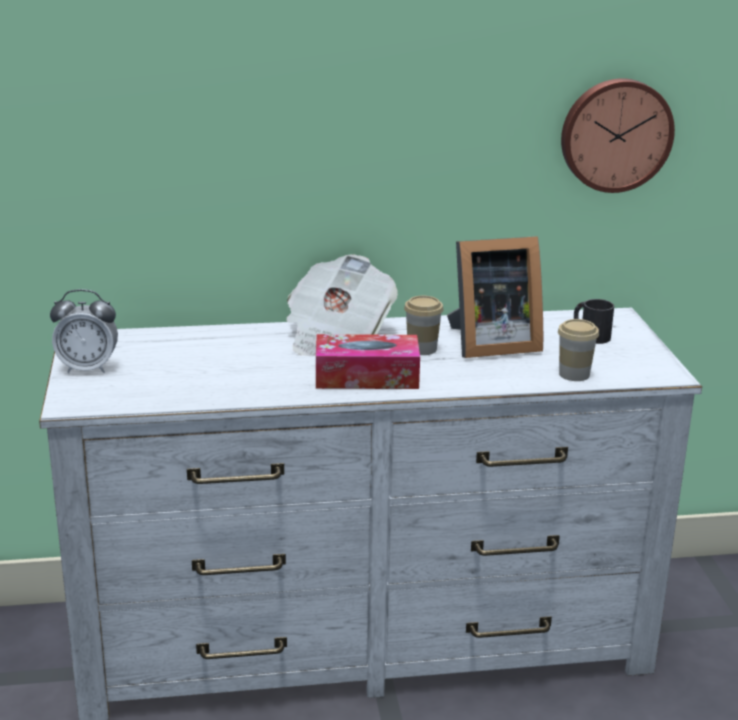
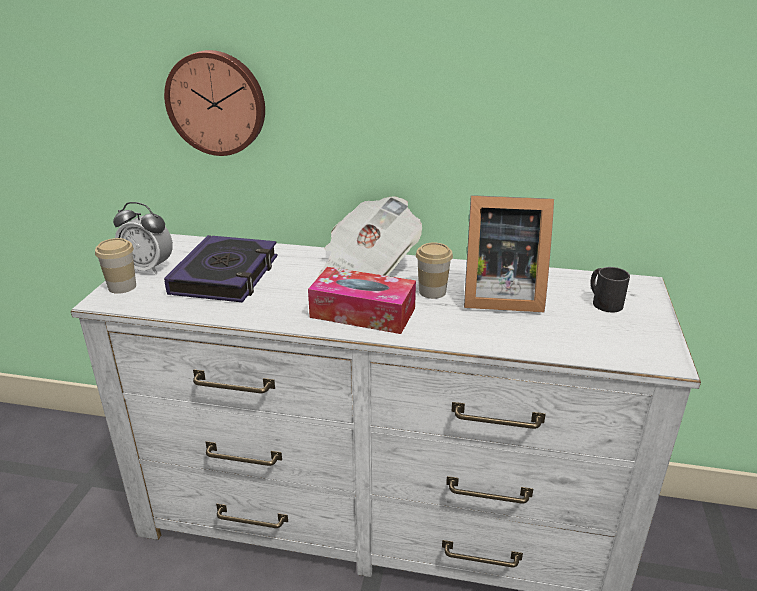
camera: 20 degrees right, 5 degrees up
(187, 363) = (226, 275): none -> book
(574, 374) = (564, 343): cup -> cup (122, 287)
(615, 134) = (664, 102): wall clock -> wall clock (217, 103)

